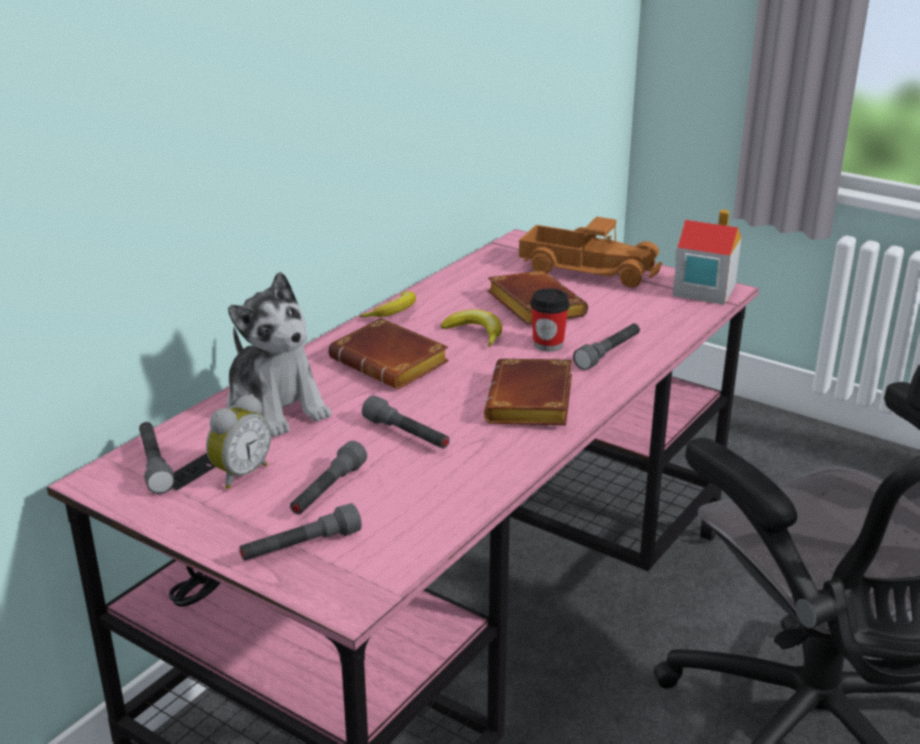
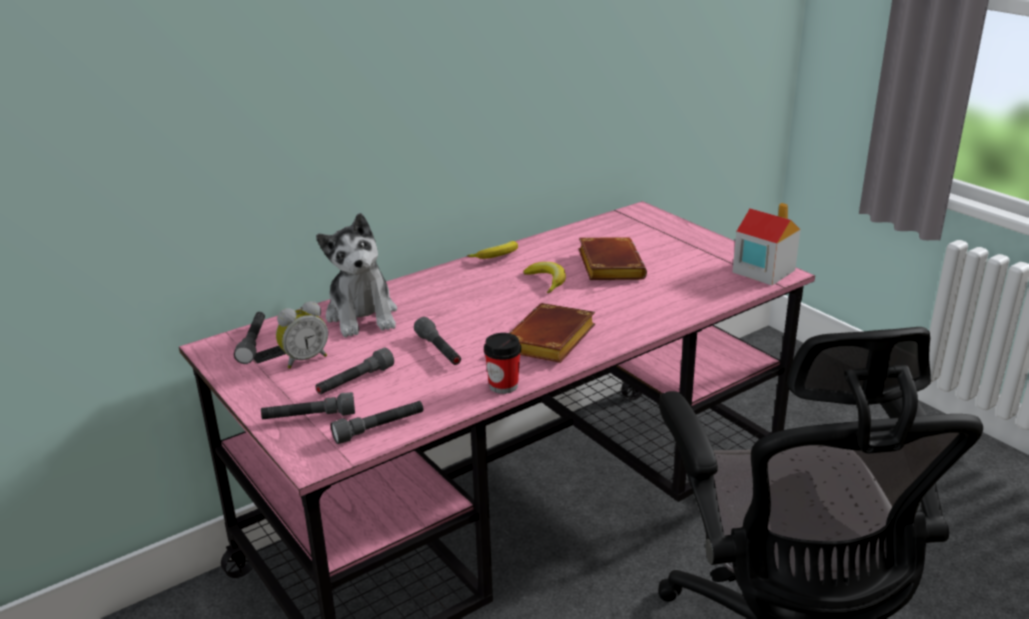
camera: 20 degrees right, 0 degrees up
(393, 363) = (468, 295): brown book -> none
(548, 344) = (598, 298): cup -> cup (503, 386)
(589, 269) = (677, 241): toy truck -> none
(608, 354) = (641, 312): grey flashlight -> grey flashlight (379, 429)

